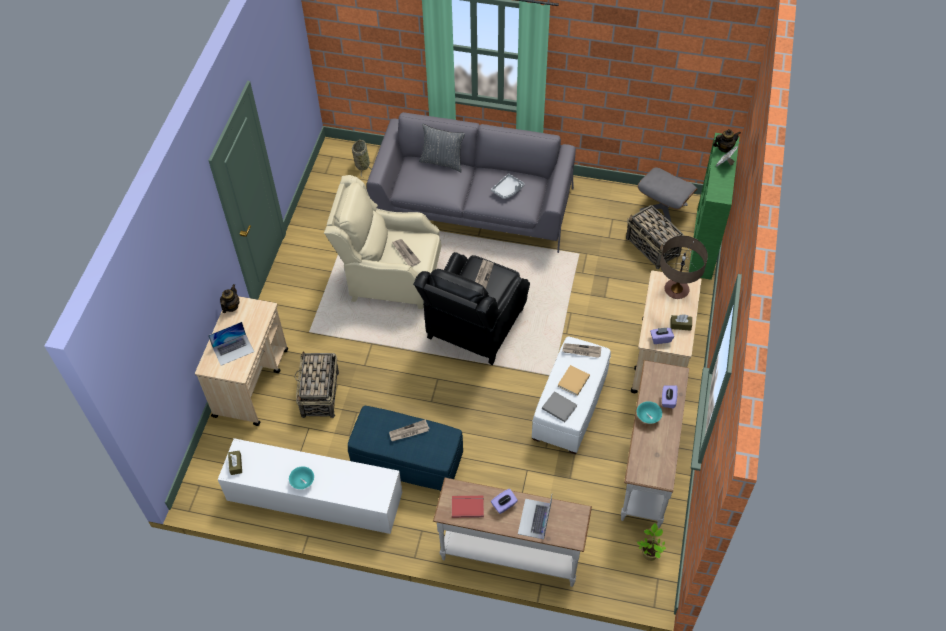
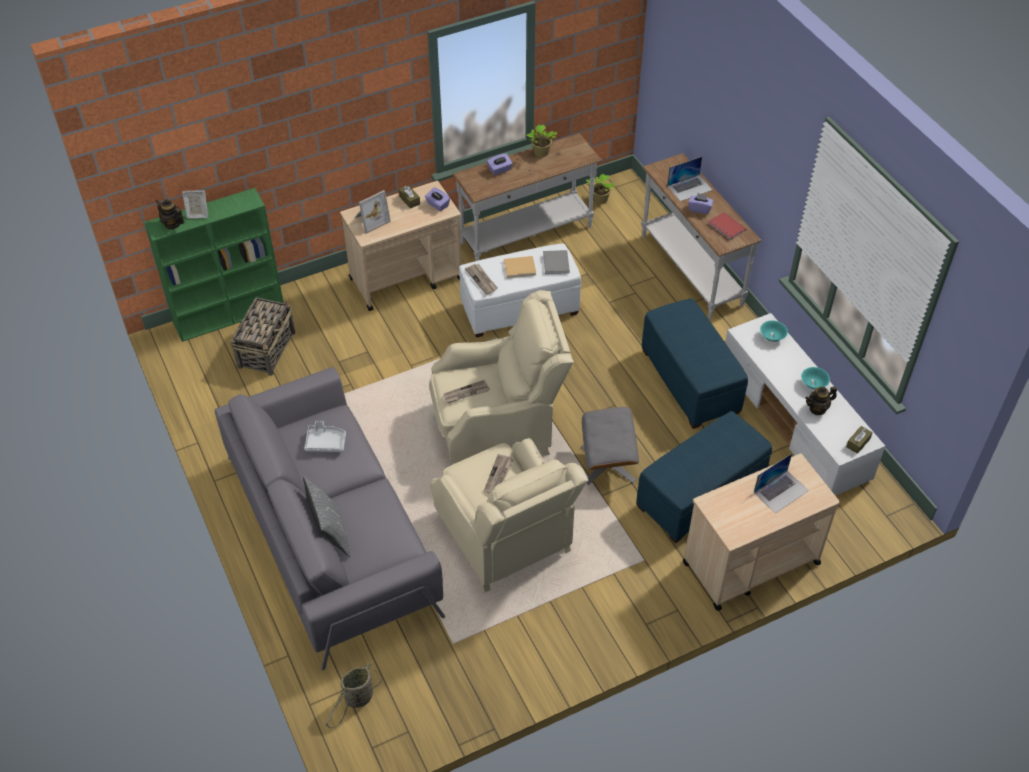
camera: 130 degrees left, 5 degrees down
(231, 306) = (740, 535): teapot -> teapot (817, 409)
(233, 349) = (781, 491): laptop -> laptop turned 120 degrees clockwise
(320, 395) = (700, 494): basket -> blue ottoman
(409, 432) = (689, 341): newspaper -> none
(474, 326) = (498, 427): black armchair -> beige armchair
(648, 417) = (528, 173): turquoise bowl -> turquoise bowl (772, 337)
(663, 207) = (200, 369): grey ottoman -> grey ottoman (608, 463)
(667, 442) = (540, 153): none -> potted plant
(676, 290) = (370, 220): table lamp -> picture frame

